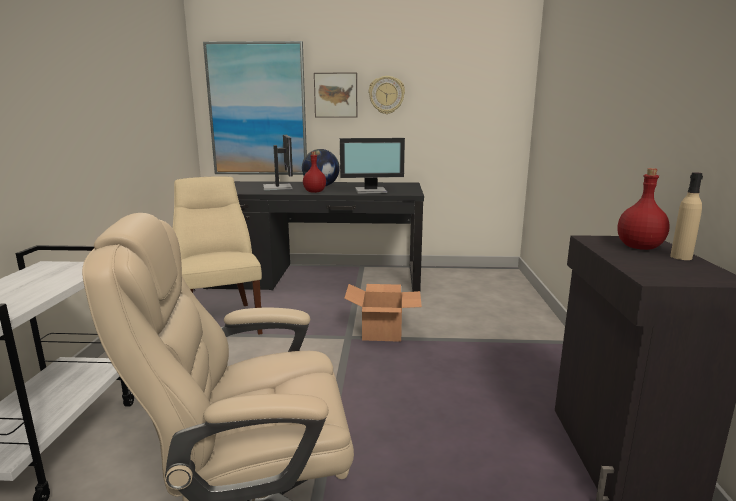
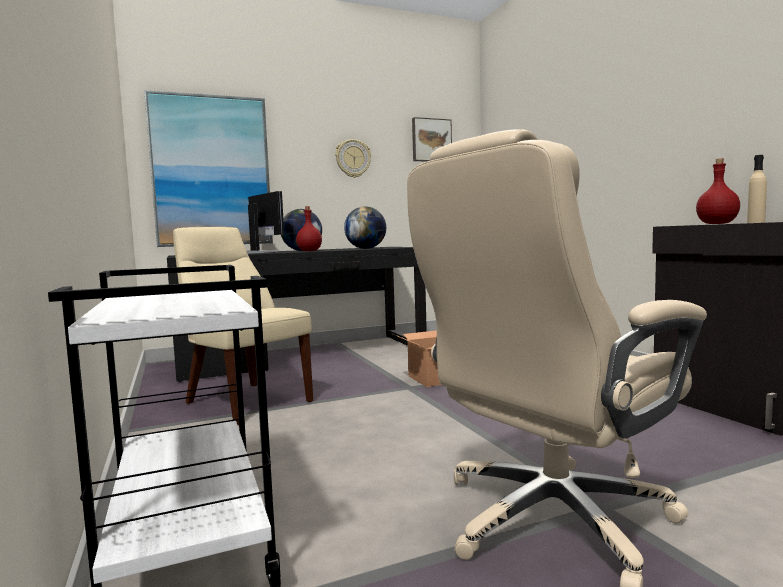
camera: 25 degrees left, 10 degrees down
(336, 95) = (301, 157): picture -> picture (431, 140)
(371, 191) = (366, 248): monitor -> globe

